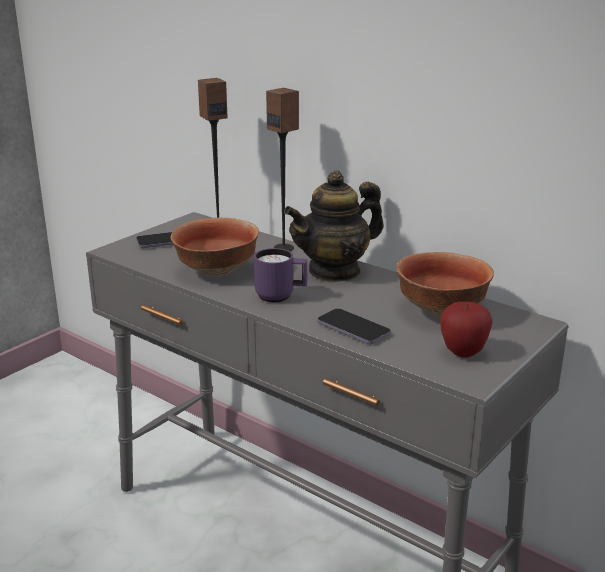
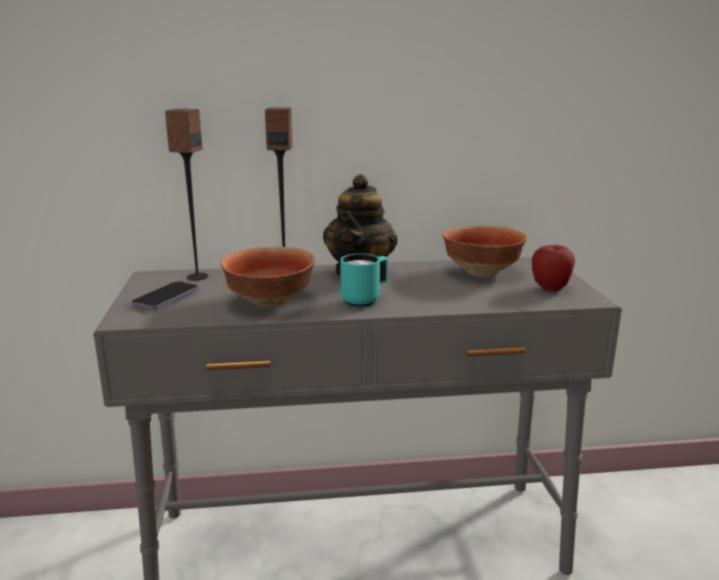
camera: 45 degrees left, 5 degrees down
(281, 296) = (365, 300): purple mug -> turquoise mug
(353, 328) = (462, 300): phone -> none

